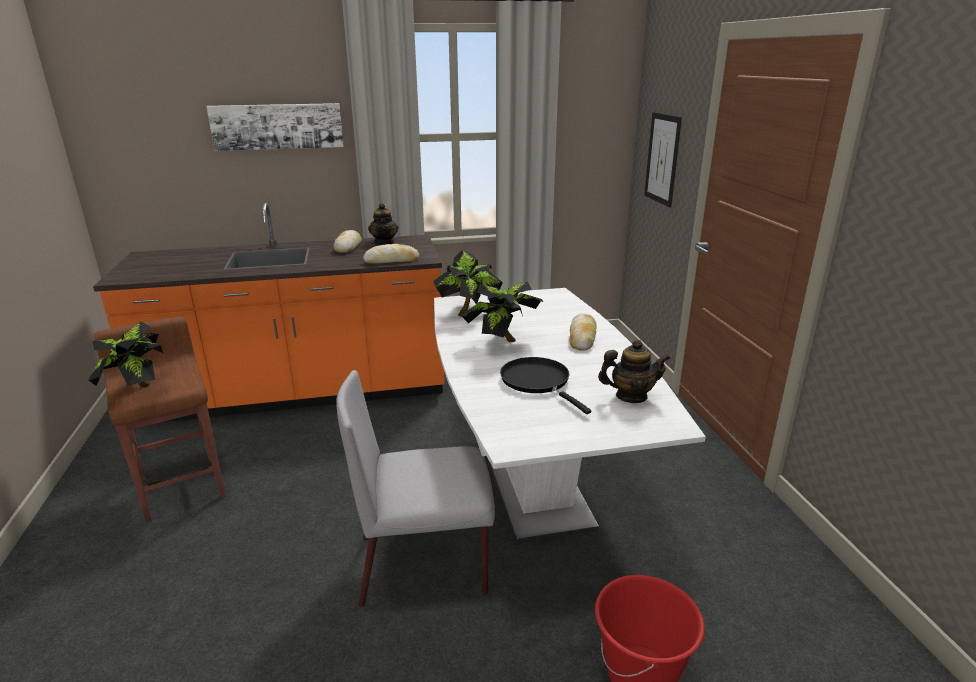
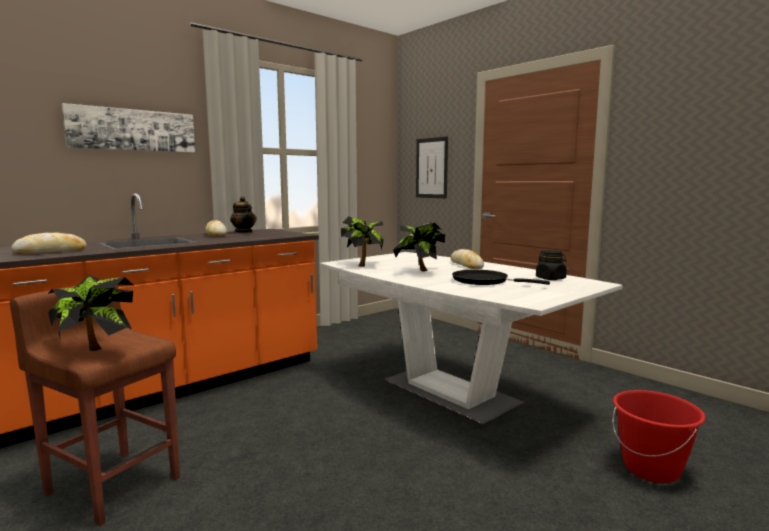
camera: 30 degrees left, 15 degrees down
(391, 261) = (274, 236): bread -> bread (51, 251)
(425, 564) = (434, 461): grey chair -> none
(631, 396) = (550, 278): teapot -> black jar

